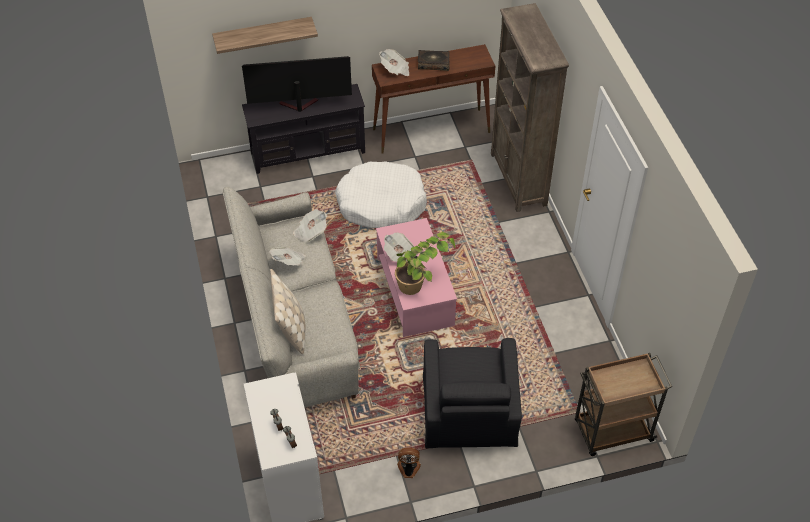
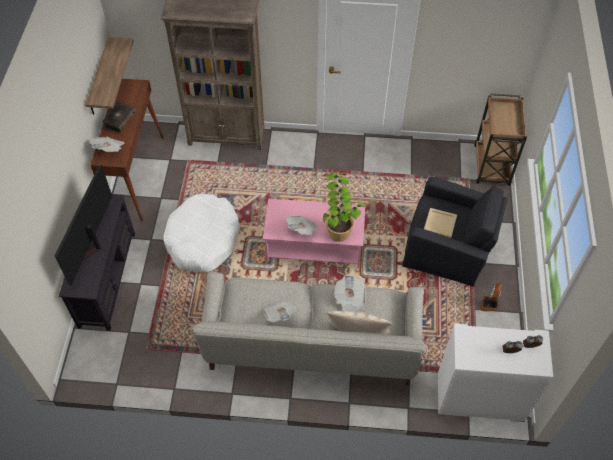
camera: 70 degrees left, 5 degrees up
(263, 34) = (39, 218): shelf -> shelf (99, 78)
(310, 232) = (251, 287): newspaper -> newspaper (349, 299)
(460, 370) = (439, 225): none -> beige tray

